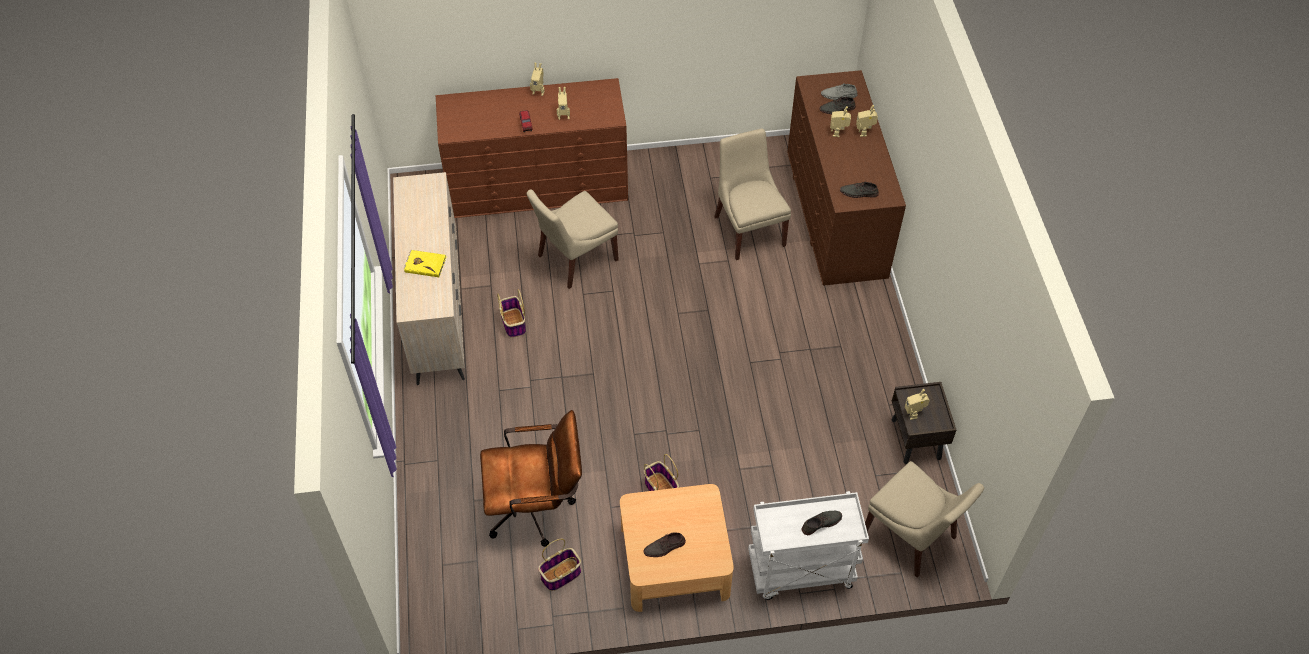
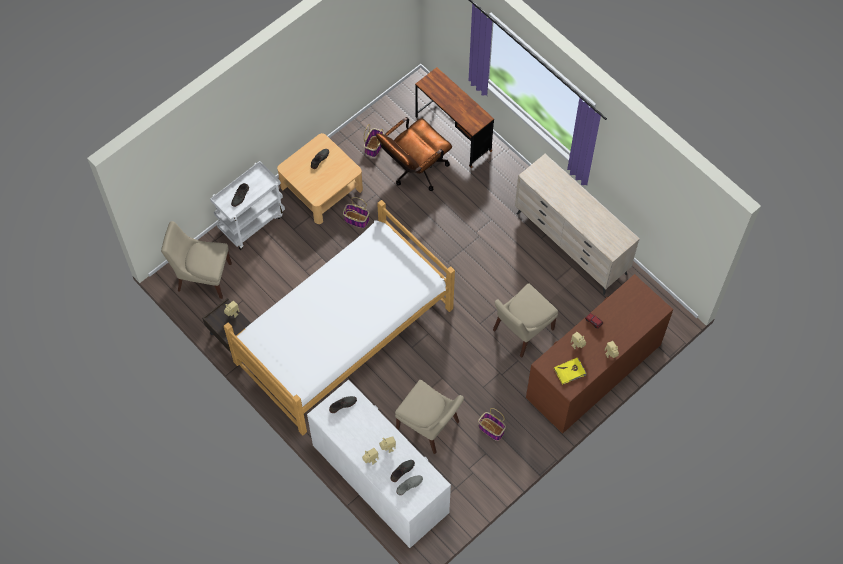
camera: 145 degrees right, 10 degrees up
(425, 264) = (563, 195): yellow book -> yellow book (570, 372)
(445, 525) = (453, 134): none -> brown desk
(513, 323) = (520, 264): basket -> basket (492, 429)
(575, 259) = (521, 331): beige chair -> beige chair turned 150 degrees counterclockwise
(776, 365) = (343, 335): none -> bed
(836, 213) = (380, 478): brown dresser -> white dresser

